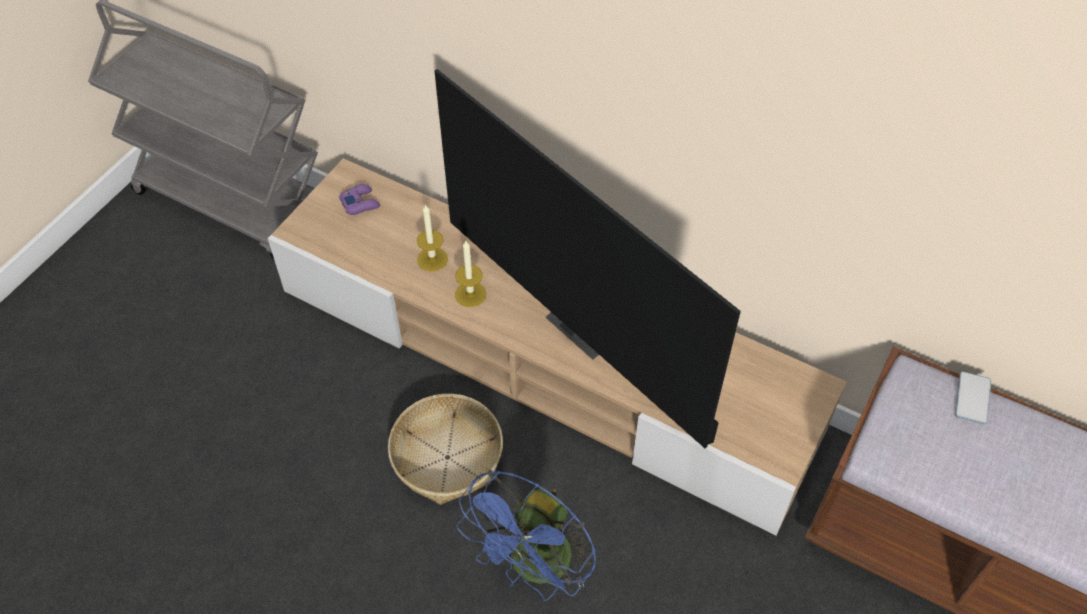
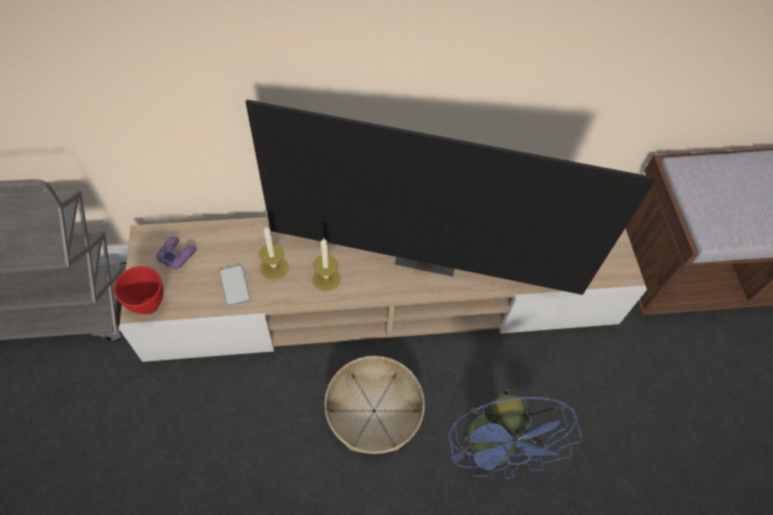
camera: 40 degrees left, 5 degrees up
(305, 233) = (149, 306): none -> red bowl
(972, 398) = (729, 163): phone -> phone (234, 286)

